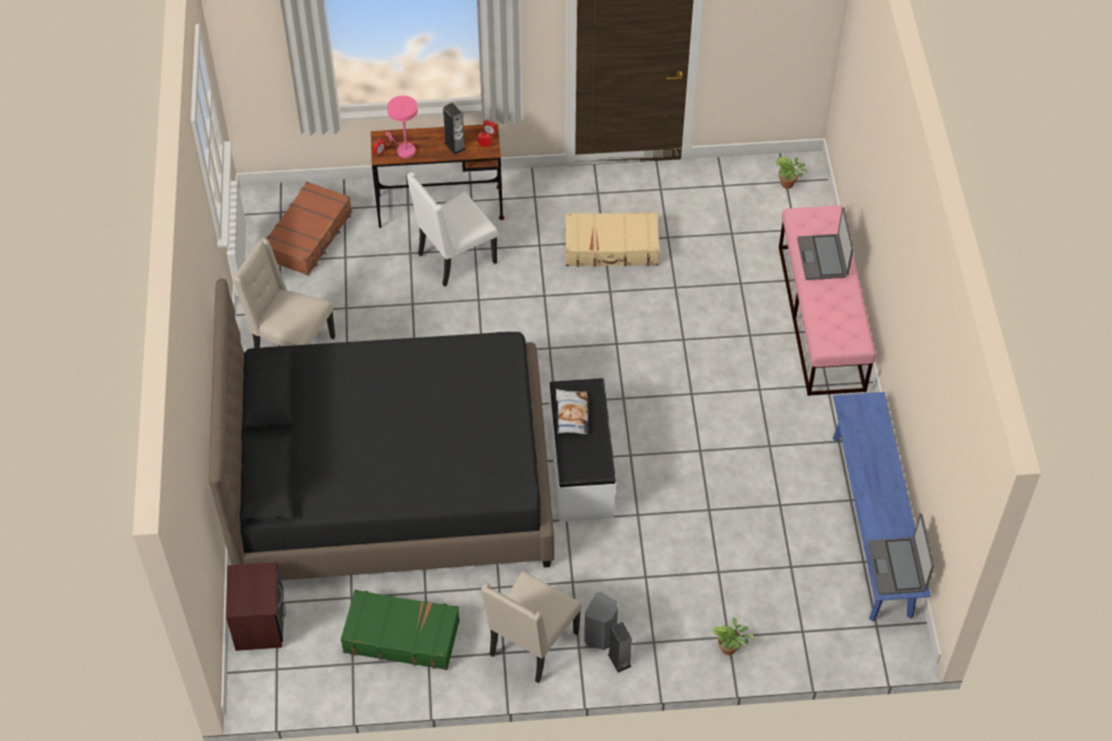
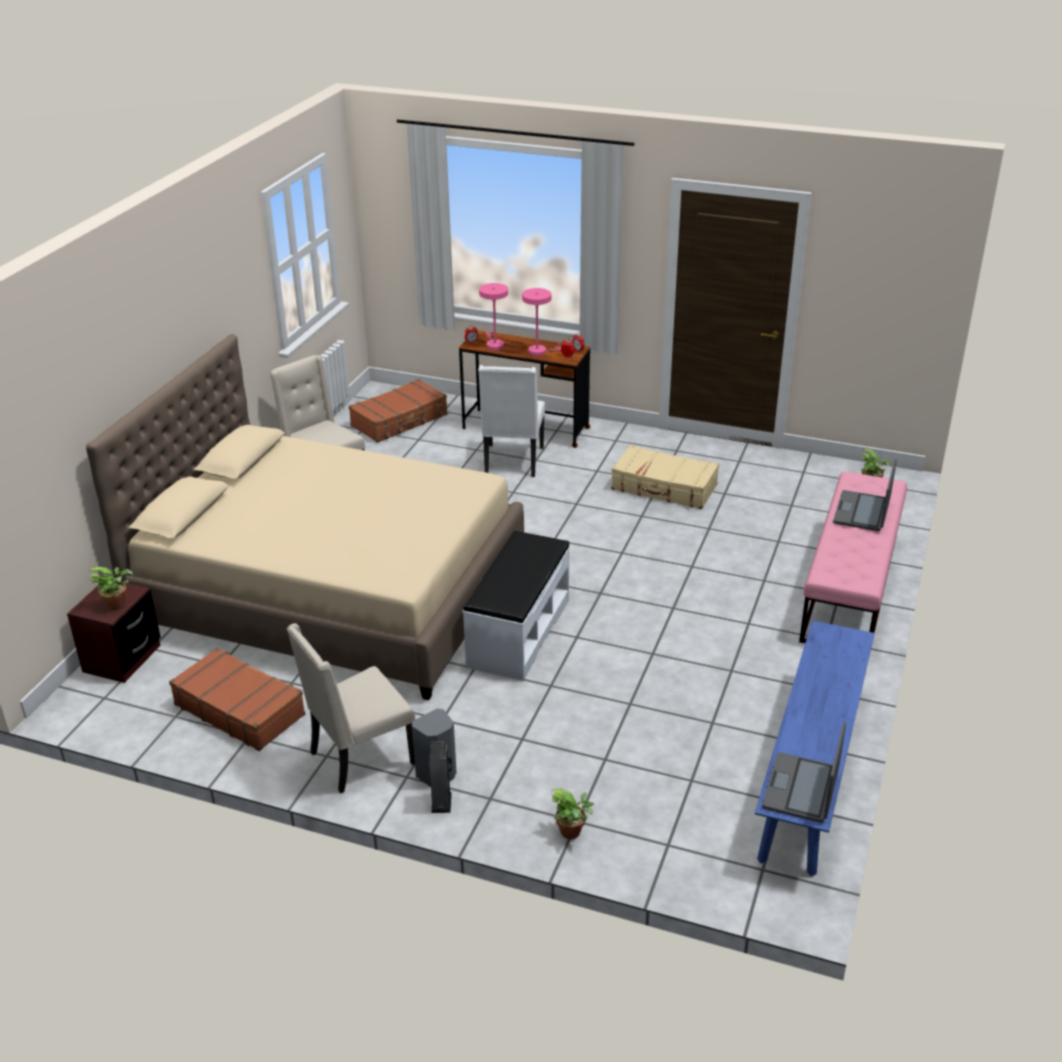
camera: 25 degrees right, 20 degrees down
(264, 591) = (118, 605): none -> potted plant
(392, 480) = (332, 592): black bed -> beige bed
(401, 635) = (240, 709): green suitcase -> brown suitcase
(455, 146) = (540, 351): speaker -> pink table lamp
(455, 259) = (513, 462): white chair -> white chair turned 75 degrees counterclockwise
(571, 414) = (516, 558): pillow -> none

